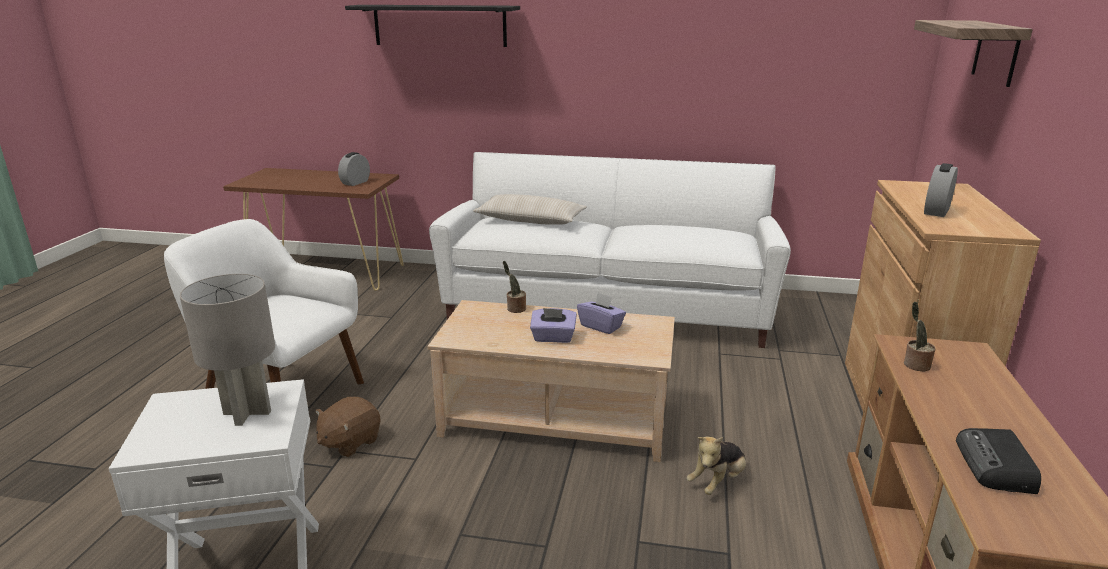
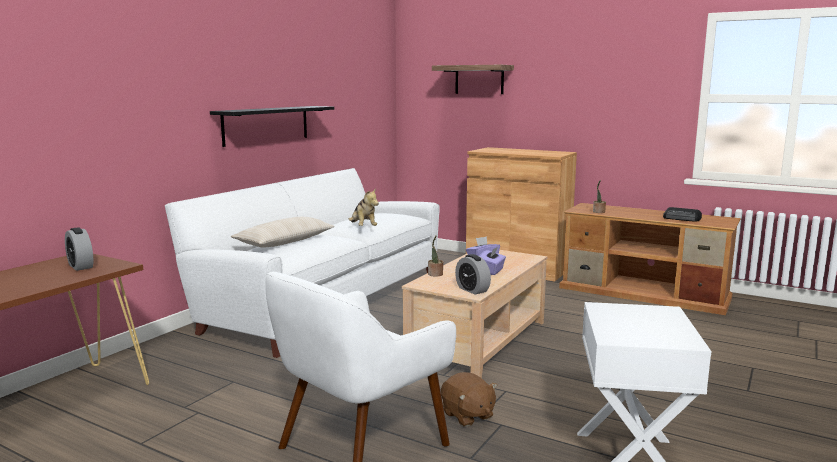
camera: 70 degrees left, 10 degrees down
(248, 412) = (633, 315): grey table lamp -> none
(439, 25) = (116, 72): black shelf -> black shelf (266, 125)
(717, 482) = (567, 314): plush toy -> plush toy (363, 227)
(936, 211) = (530, 153): alarm clock -> alarm clock (472, 290)

